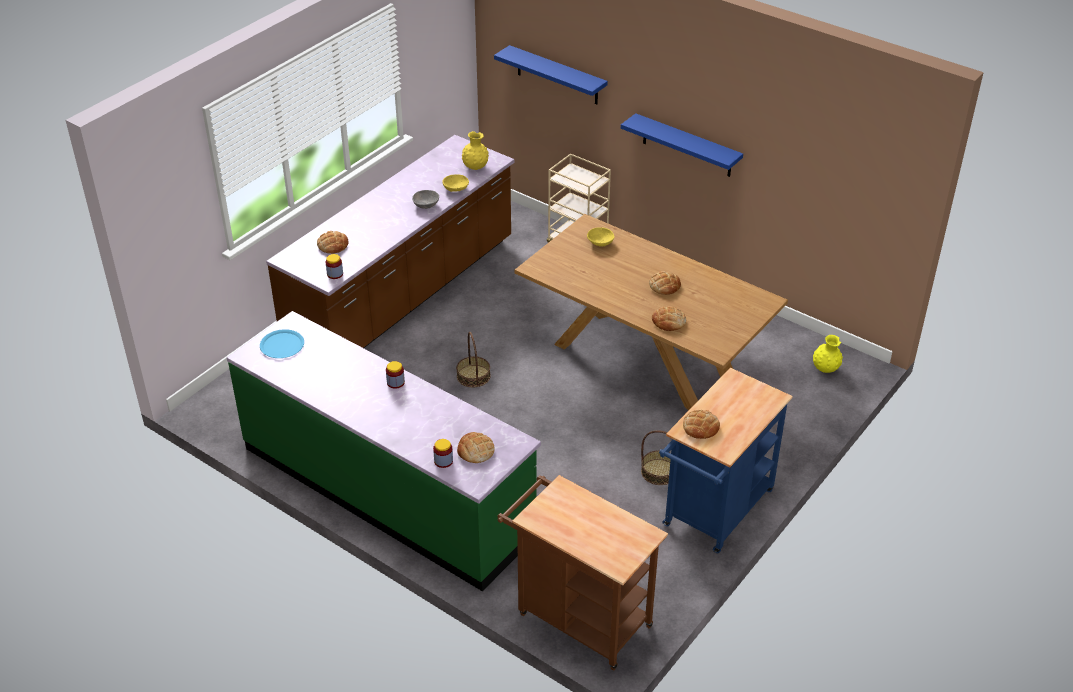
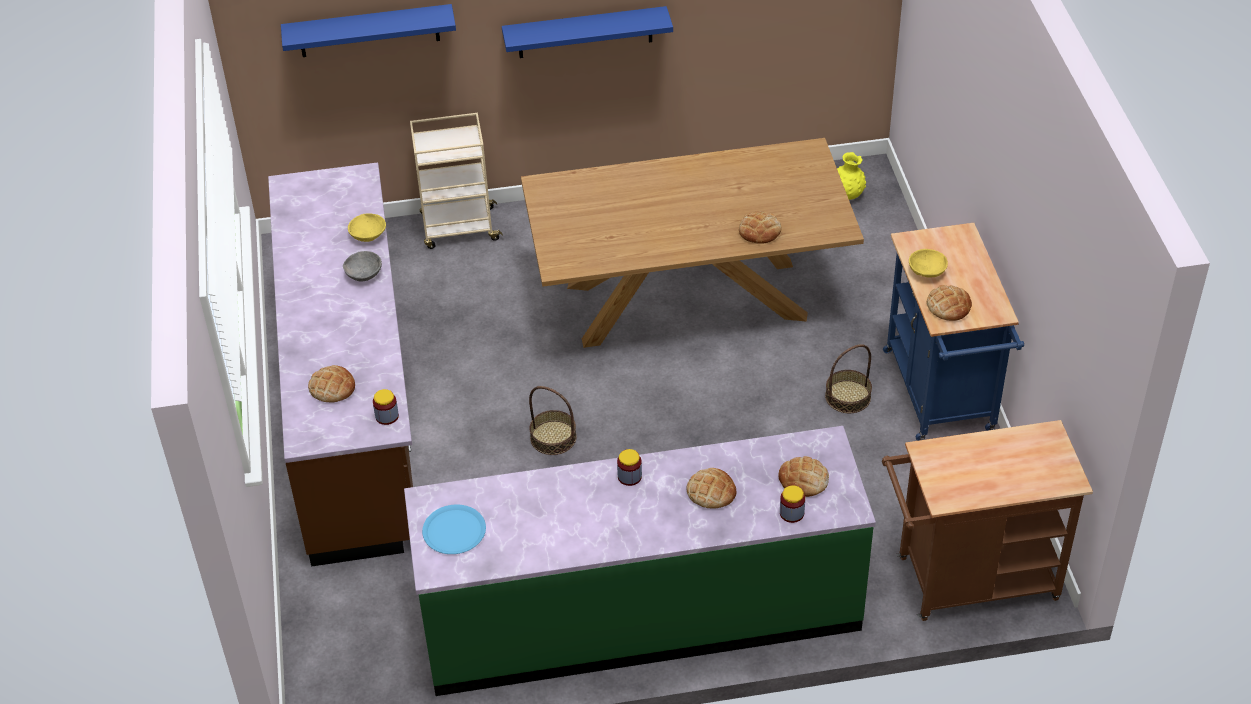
camera: 45 degrees left, 5 degrees up
(475, 167) = (351, 198): yellow vase -> none
(600, 243) = (582, 197): yellow bowl -> yellow bowl (927, 272)
(664, 286) = (704, 198): bread -> bread (711, 492)

